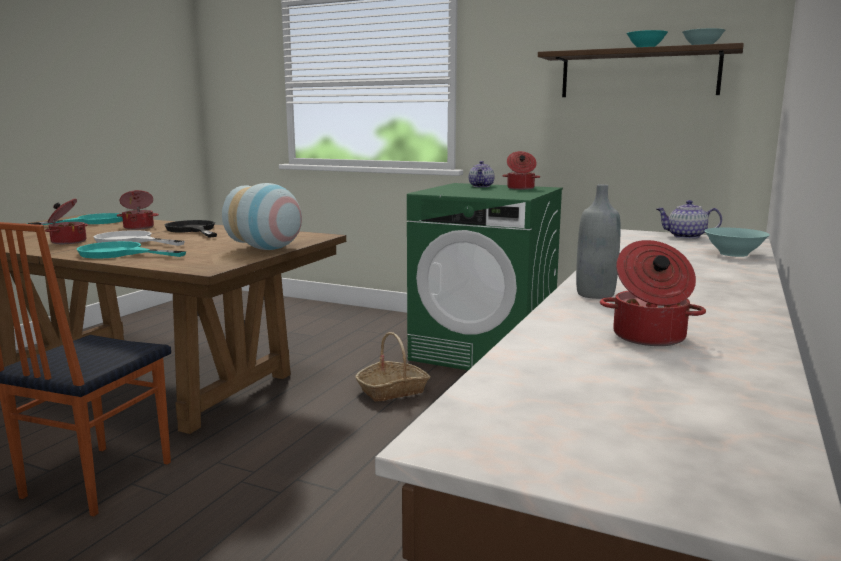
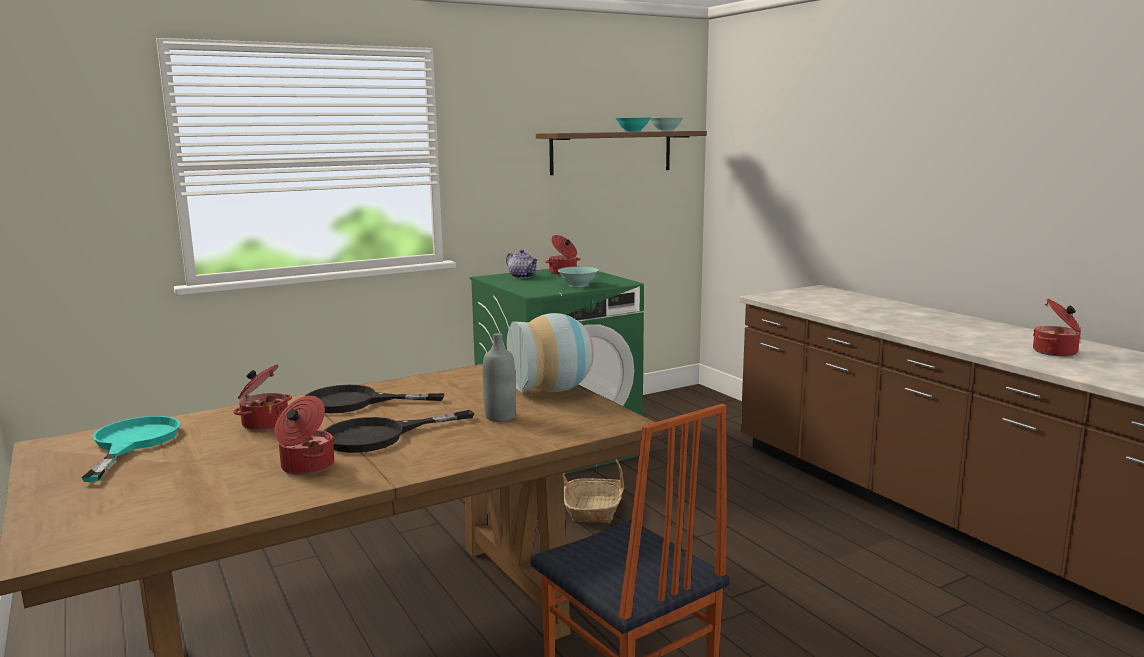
camera: 55 degrees left, 0 degrees up
(119, 253) = (463, 447): turquoise frying pan -> none
(131, 241) = (379, 436): white frying pan -> black frying pan
(595, 294) = (953, 340): grey bottle -> grey bottle (500, 417)
(686, 236) = (791, 293): teapot -> none
(734, 254) = (862, 299): turquoise bowl -> turquoise bowl (578, 285)

